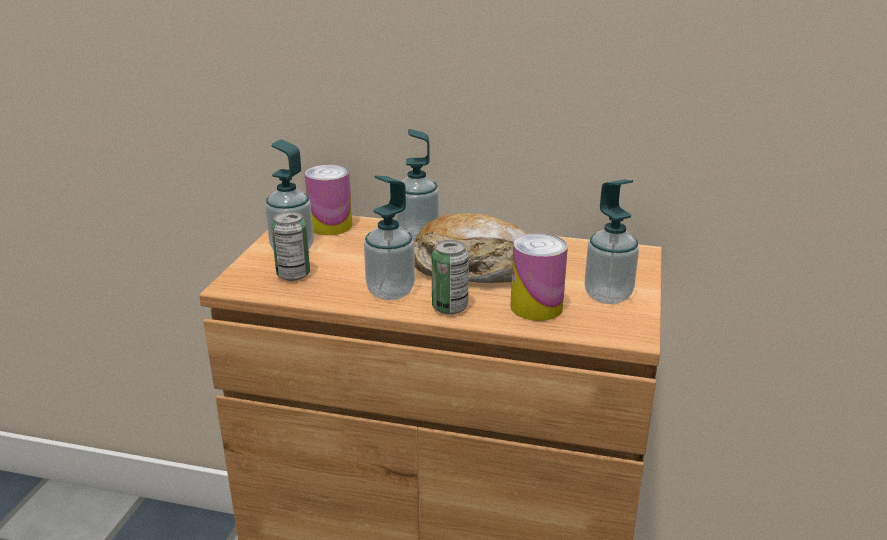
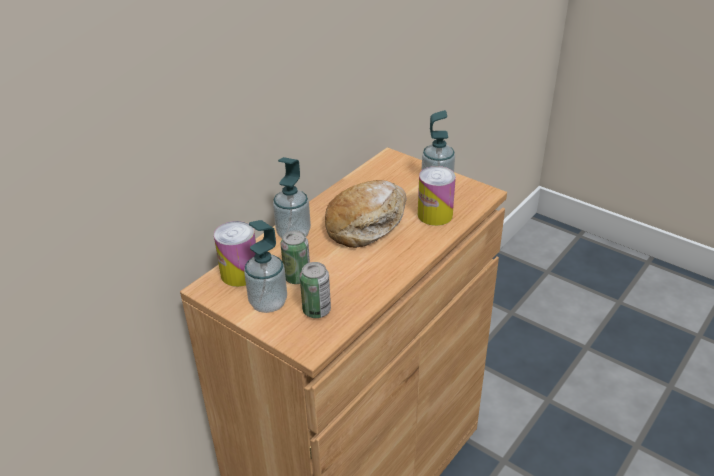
camera: 65 degrees left, 10 degrees up
(390, 292) = (376, 268): soap dispenser -> none
(450, 307) = (415, 248): can -> can (297, 277)

